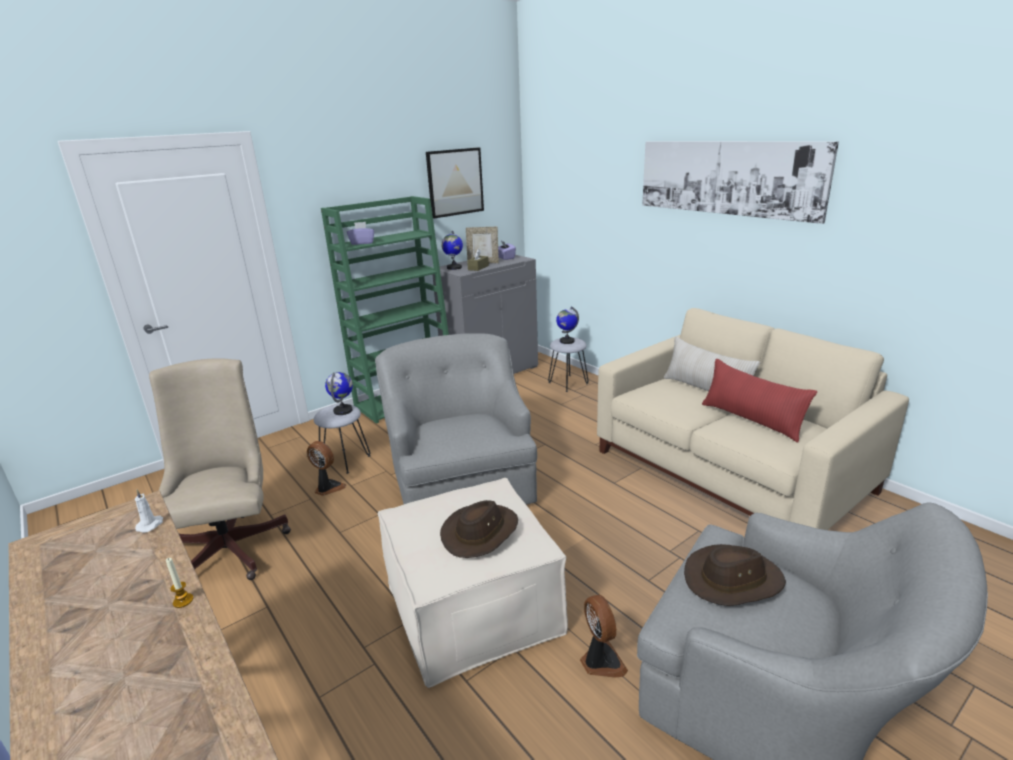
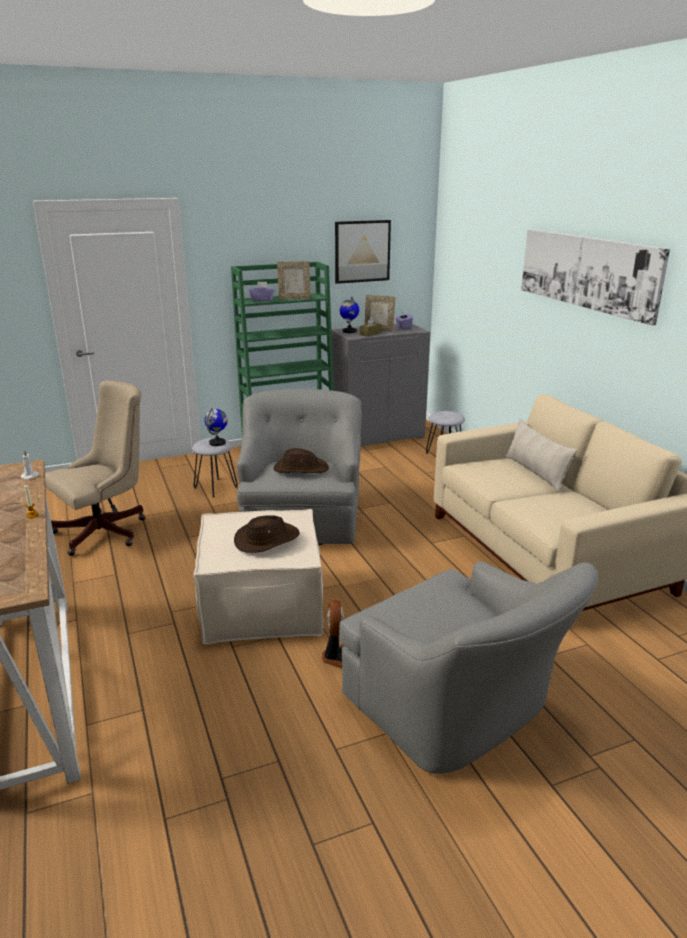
camera: 15 degrees right, 0 degrees up
(232, 545) = (107, 531): beige office chair -> beige office chair turned 45 degrees clockwise
(328, 488) = (193, 505): fan -> none
(397, 238) = (294, 298): none -> picture frame
(566, 341) = (445, 414): globe -> none
(733, 580) = (432, 602): brown hat -> brown hat (300, 469)
(751, 420) = (554, 501): red pillow -> none

